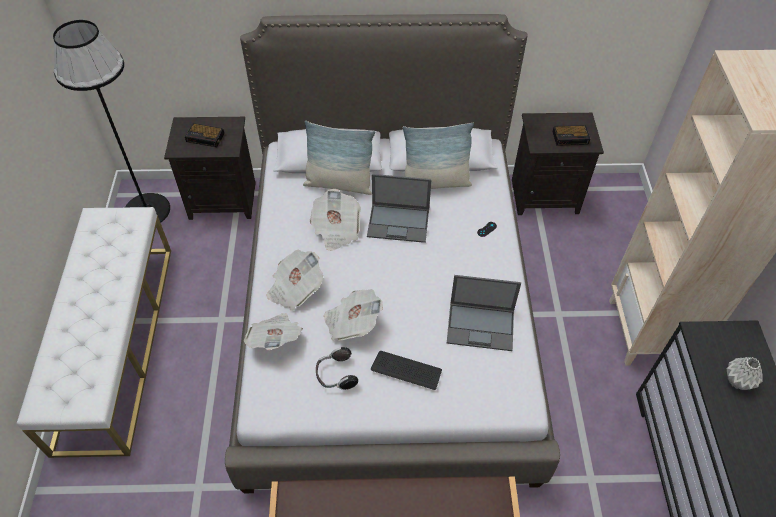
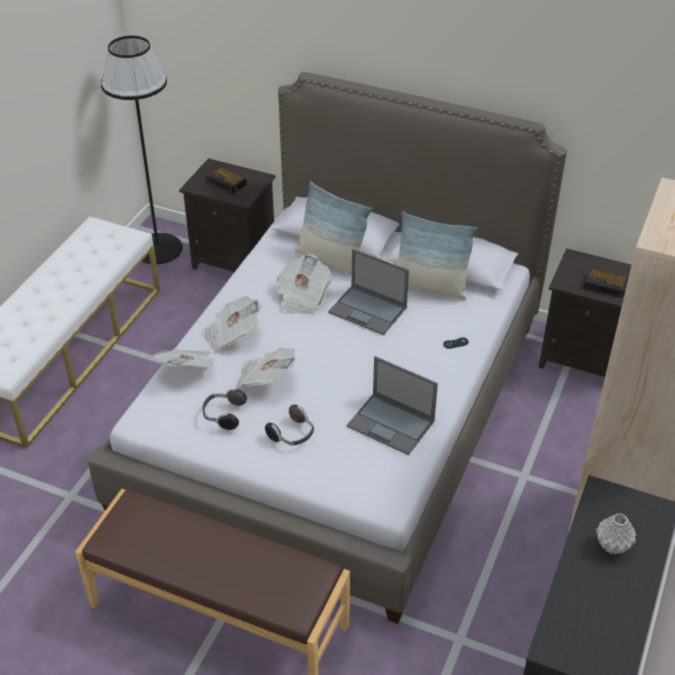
camera: 25 degrees right, 10 degrees down
(406, 370) = (292, 435): keyboard -> headphones

